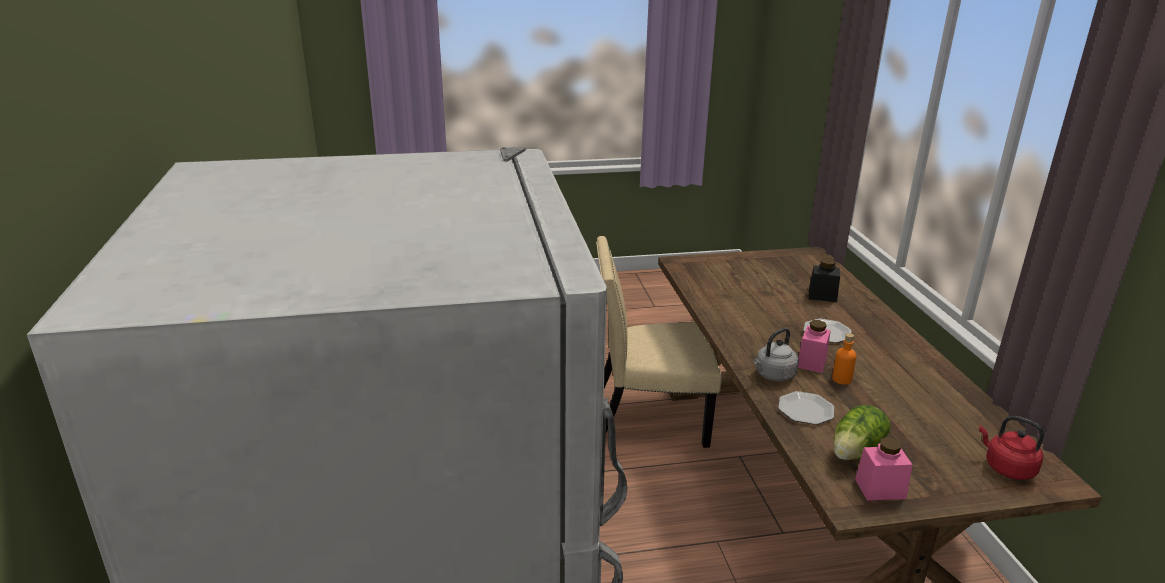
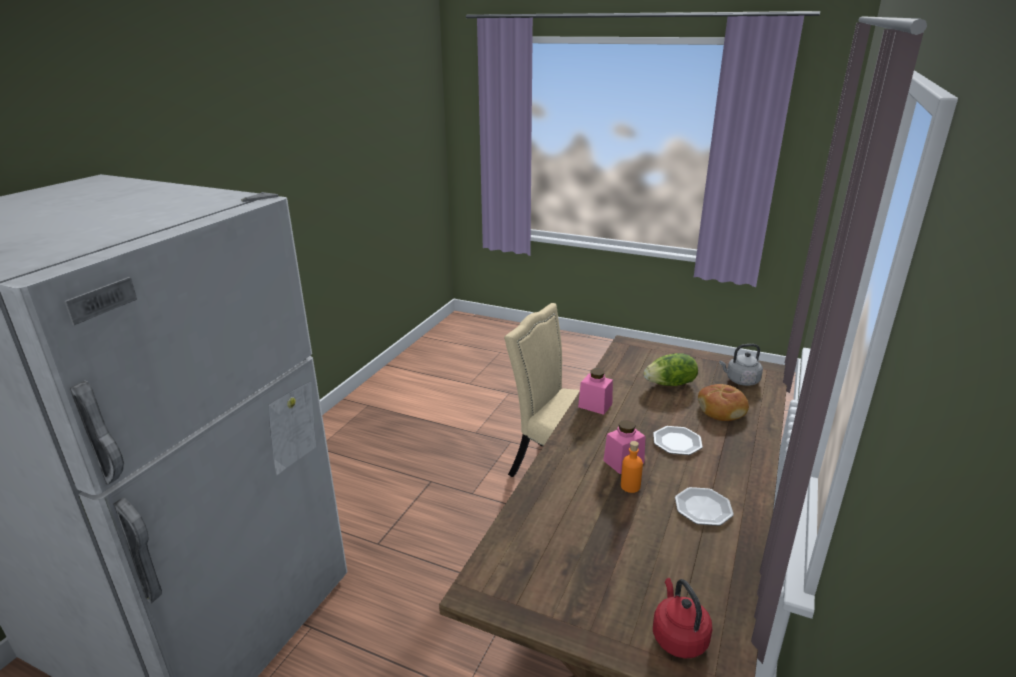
camera: 35 degrees right, 0 degrees up
(773, 375) = (572, 459): grey kettle -> grey kettle (740, 380)
(805, 410) = (558, 498): plate -> plate (703, 508)
(822, 296) = (722, 409): black jar -> bread
(857, 452) = (551, 551): lettuce -> lettuce (670, 384)
(880, 489) = (524, 591): pink jar -> pink jar (595, 405)

